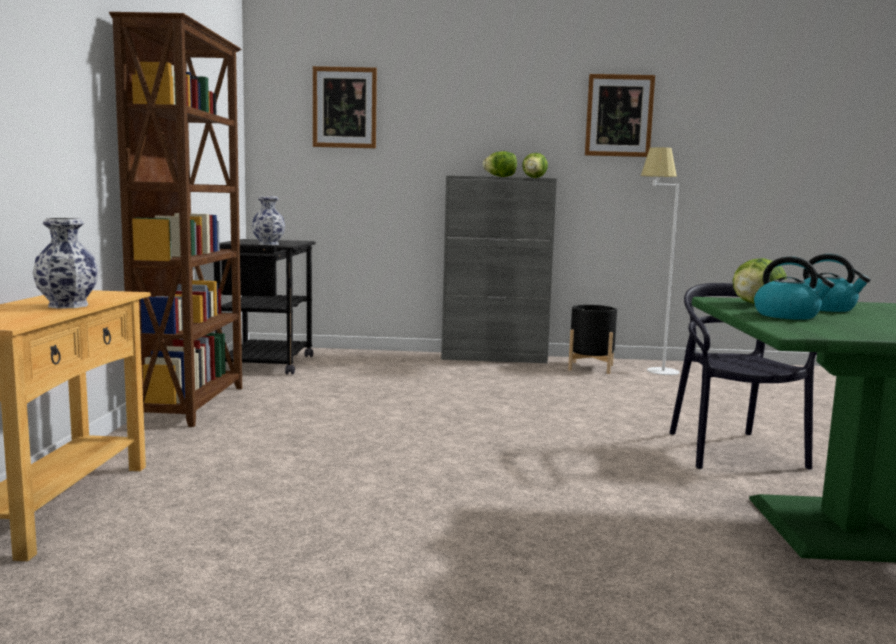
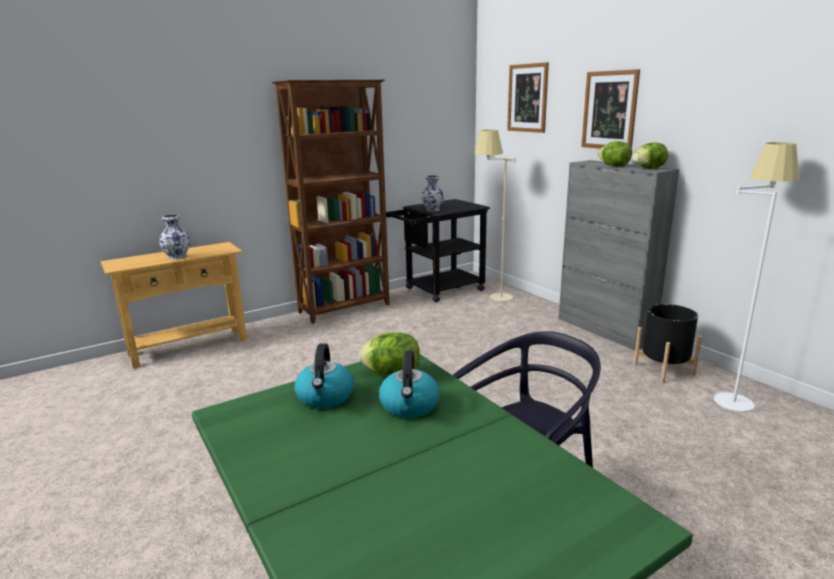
camera: 55 degrees right, 10 degrees up
(344, 360) = (493, 299): none -> beige floor lamp
(619, 115) = (760, 98): picture -> picture (609, 110)

